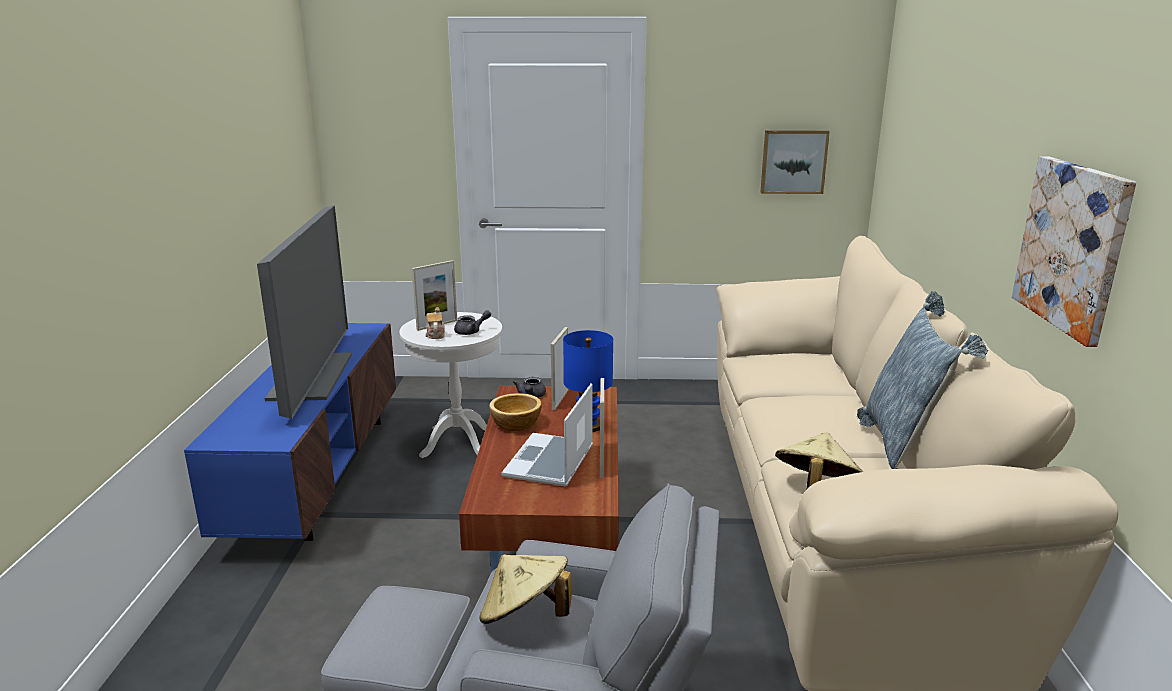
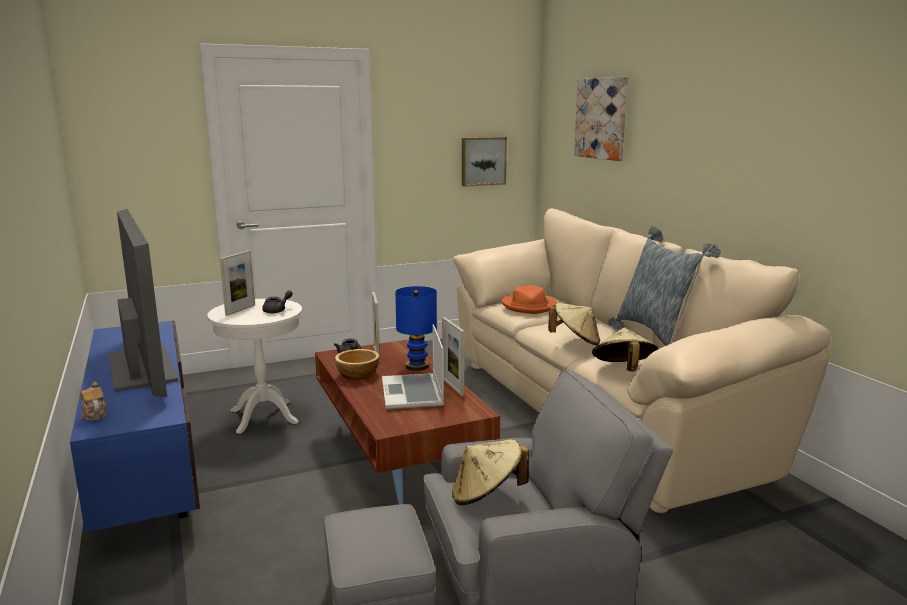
camera: 25 degrees left, 5 degrees down
(435, 334) = (247, 316): teapot -> teapot (94, 414)
(783, 367) = (529, 306): none -> orange hat
(793, 432) = (575, 341): none -> beige hat
(1073, 246) = (750, 180): picture -> picture (602, 118)

